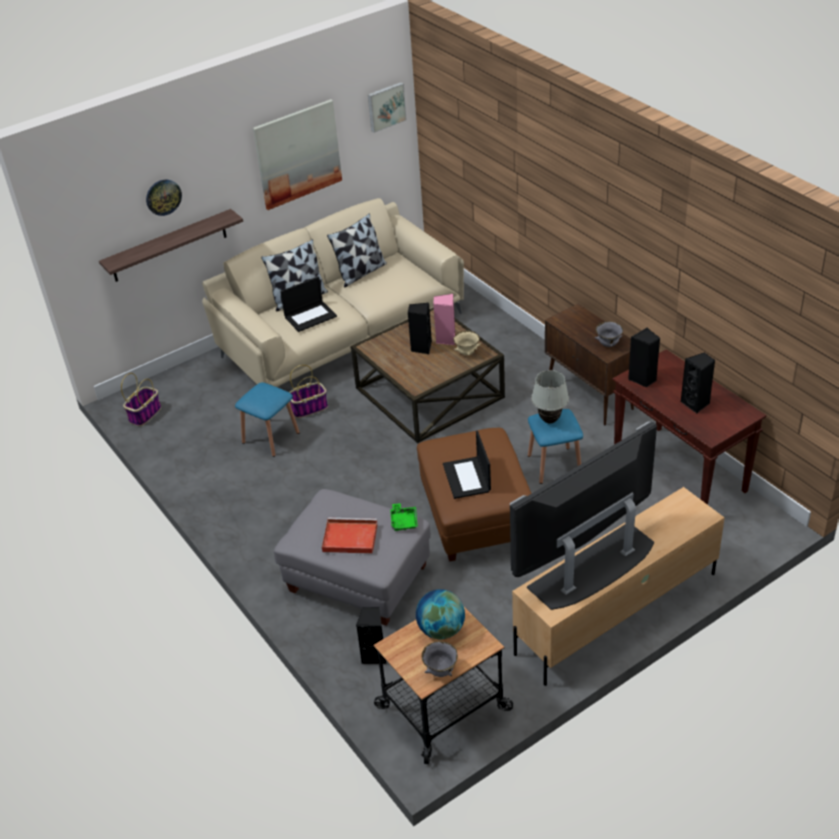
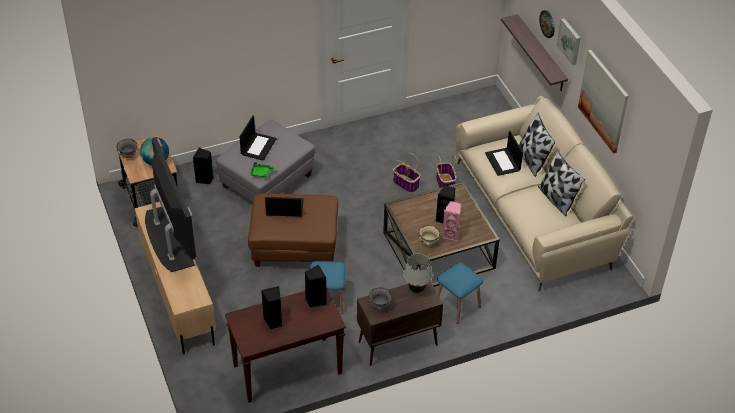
camera: 100 degrees right, 5 degrees up
(145, 414) = (471, 104): basket -> basket (406, 184)
(270, 437) = (420, 160): blue stool -> blue stool (457, 305)
(349, 538) = (258, 146): red tray -> laptop
(386, 106) = (653, 150): picture -> picture (570, 41)
(550, 420) = (329, 268): white table lamp -> white table lamp (416, 289)

